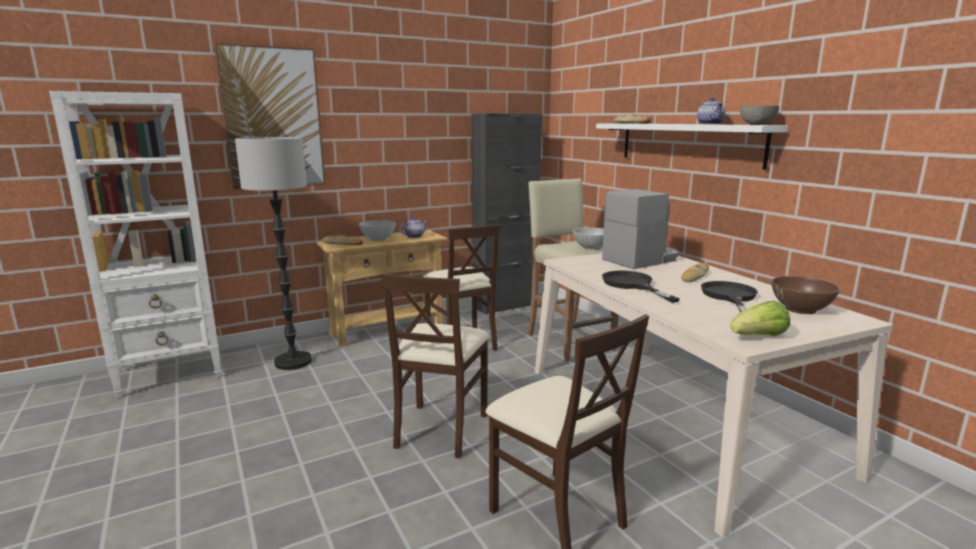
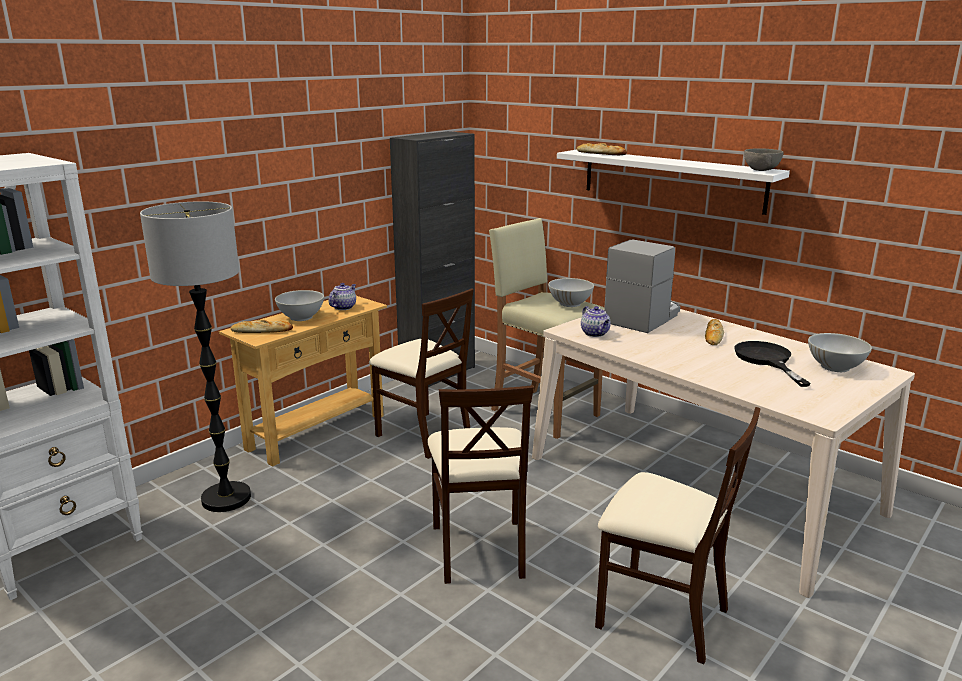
camera: 20 degrees left, 5 degrees up
(273, 118) = (153, 170): picture -> none
(632, 285) = (666, 356): black frying pan -> none
(710, 124) = (706, 165): teapot -> teapot (595, 334)
(758, 337) = (828, 407): lettuce -> none
(801, 309) = (835, 367): brown bowl -> white bowl

